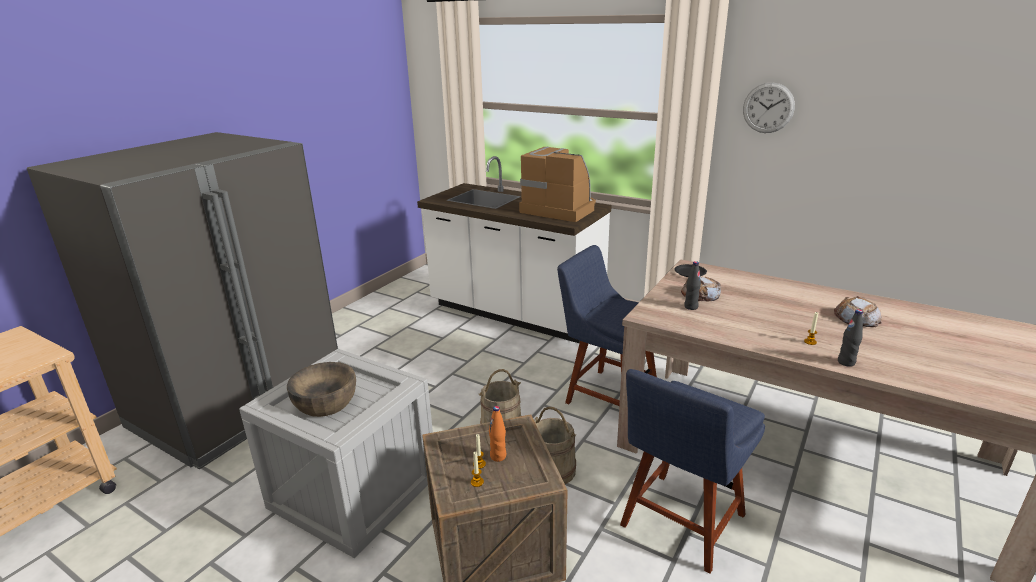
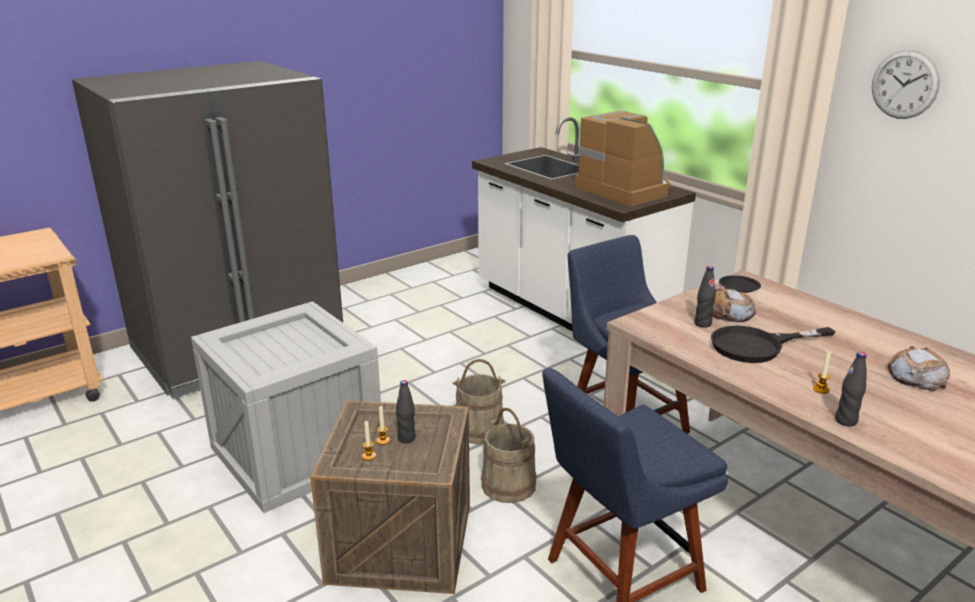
camera: 20 degrees right, 0 degrees up
(325, 402) = (270, 349): brown bowl -> none
(498, 456) = (406, 438): orange bottle -> black bottle
(741, 317) = (757, 346): none -> black frying pan

